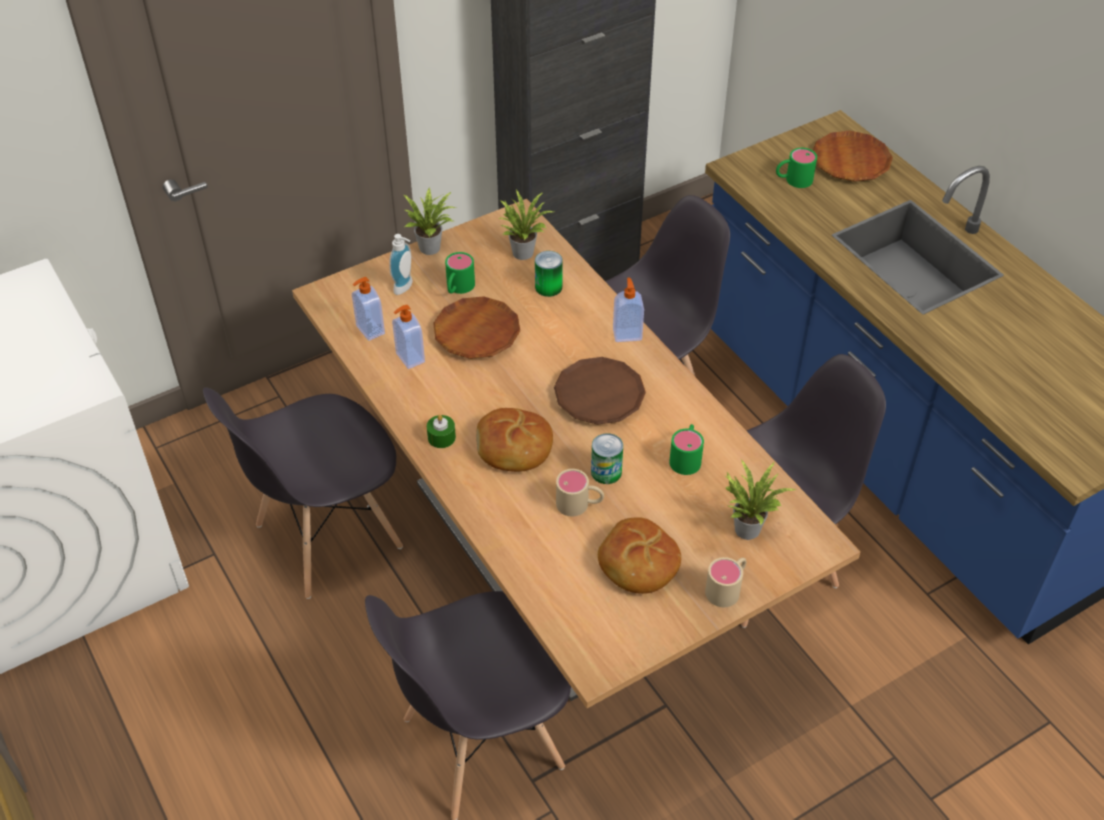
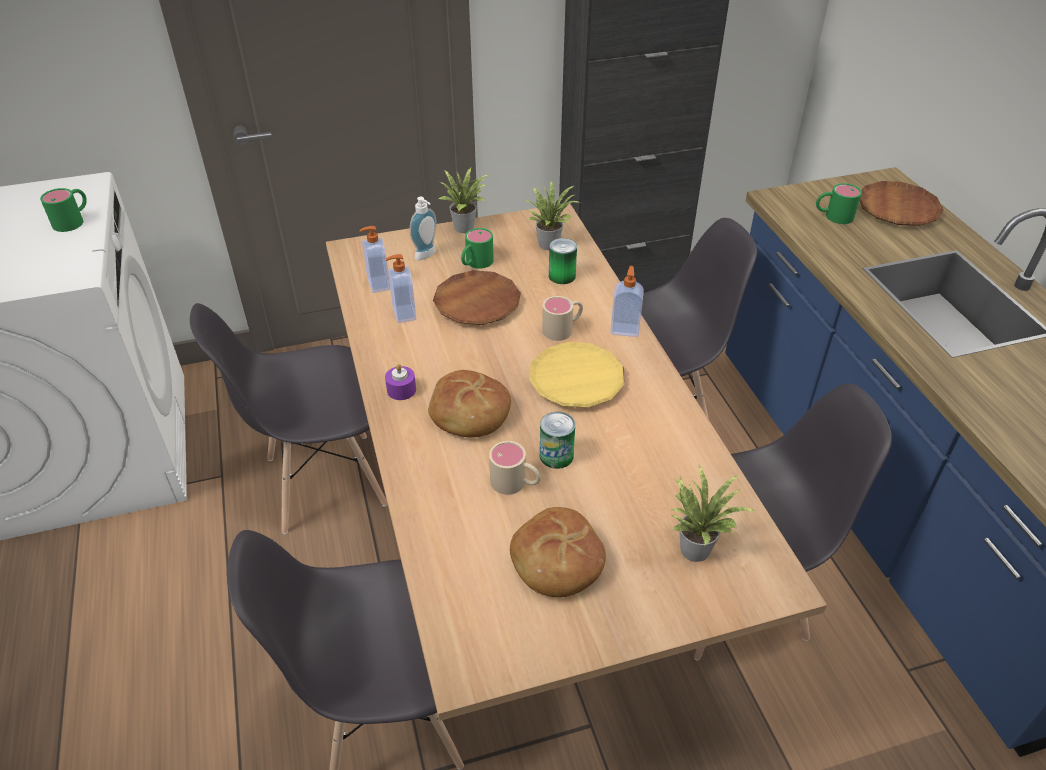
camera: 15 degrees right, 5 degrees down
(441, 437) = (401, 390): green candle -> purple candle
(599, 395) = (576, 380): brown plate -> yellow plate
(686, 457) = (649, 457): green mug -> green mug (73, 220)
(727, 588) = (652, 612): beige mug -> beige mug (563, 328)

